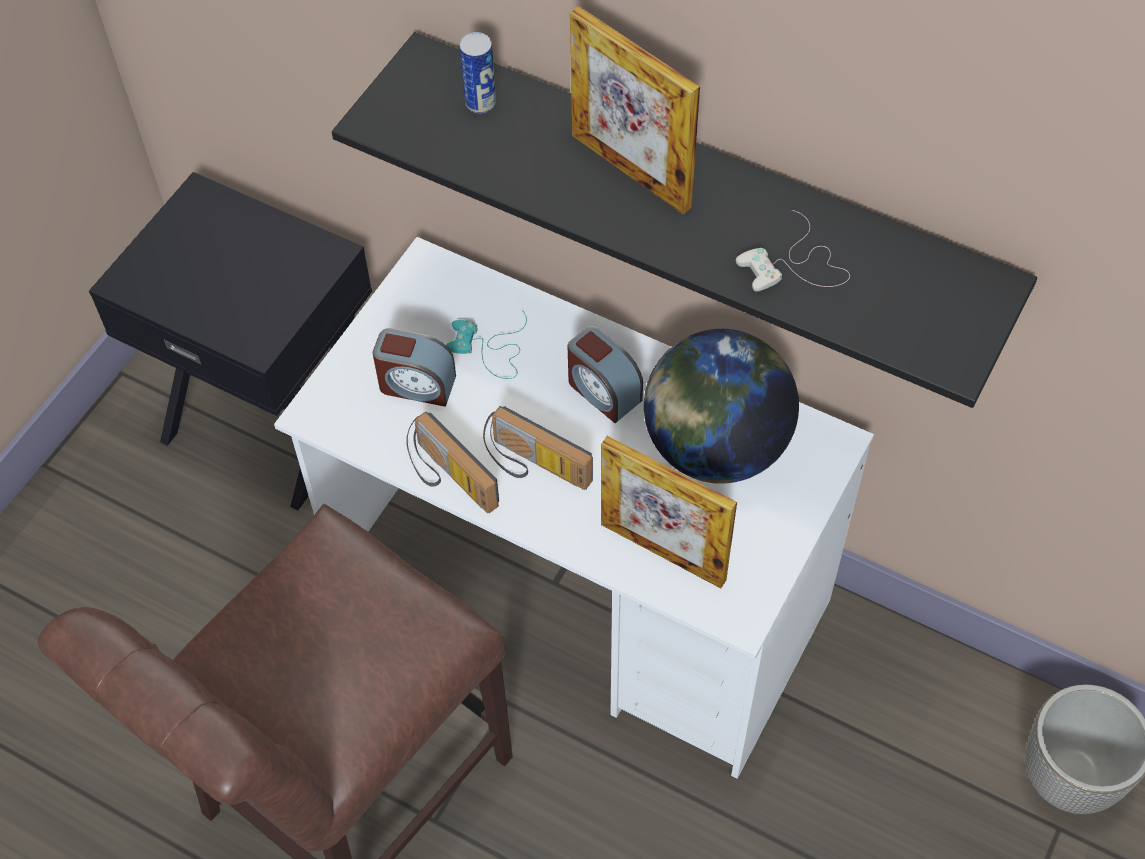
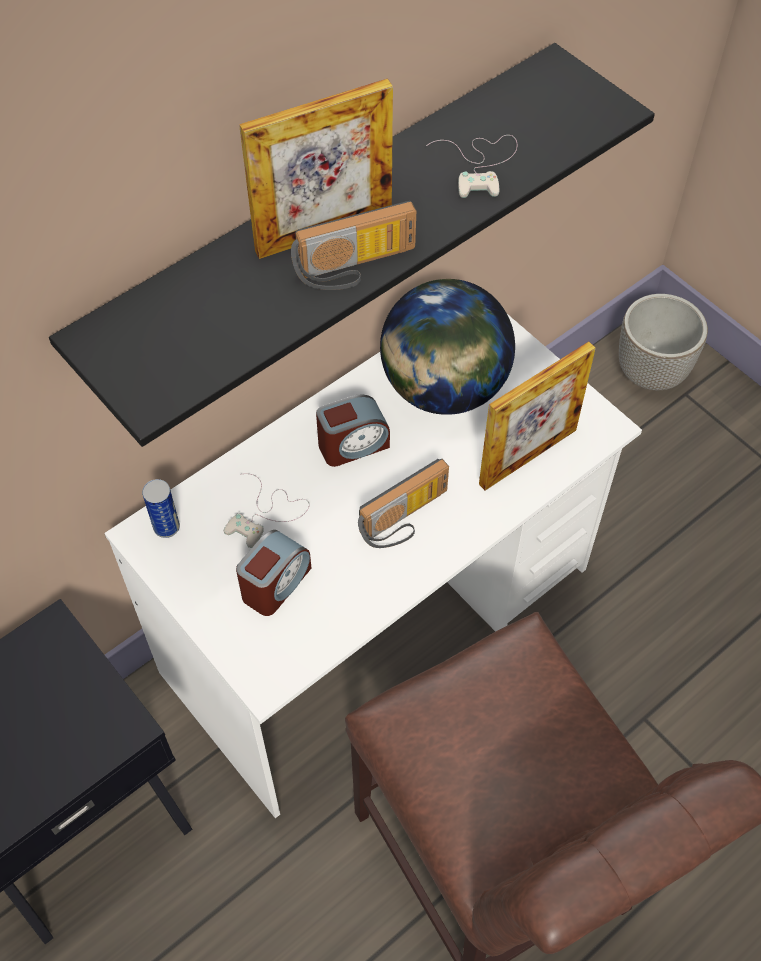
camera: 70 degrees left, 0 degrees up
(447, 478) = (389, 589): radio -> radio (356, 268)
(480, 103) = (177, 312): can -> can (166, 527)
(490, 349) = (266, 513): turquoise game controller -> white game controller

